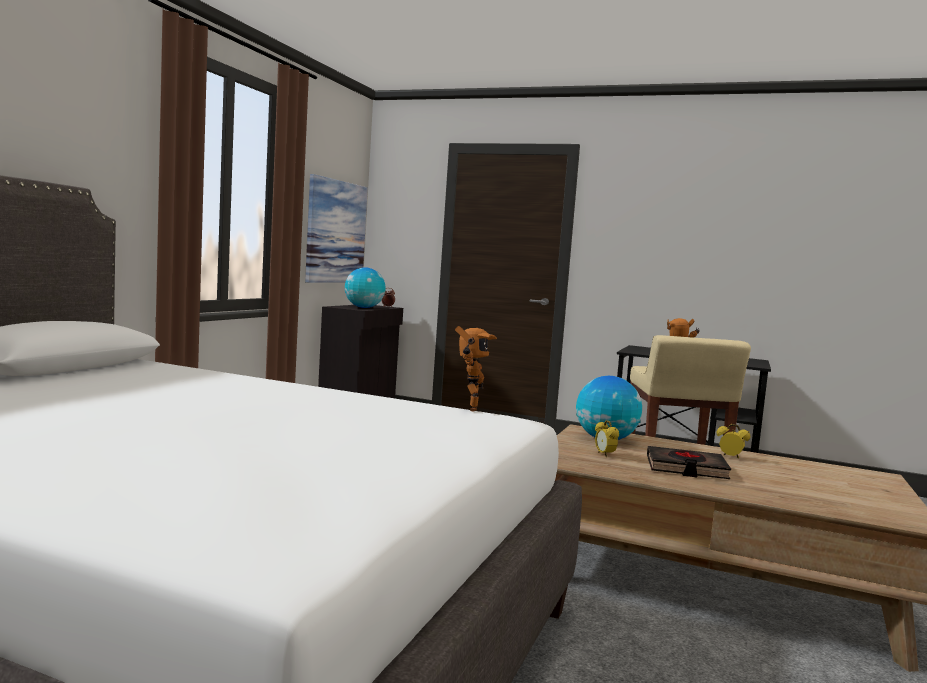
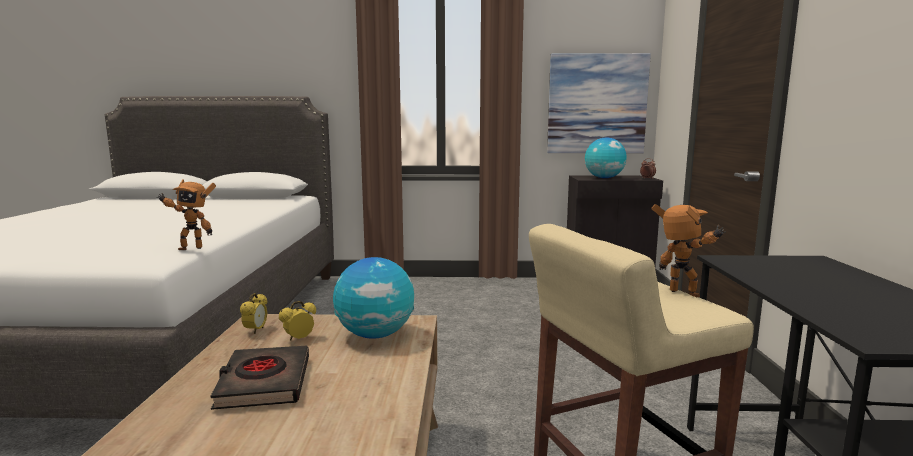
camera: 70 degrees right, 5 degrees up
(730, 457) = (356, 413): alarm clock -> alarm clock (256, 330)

